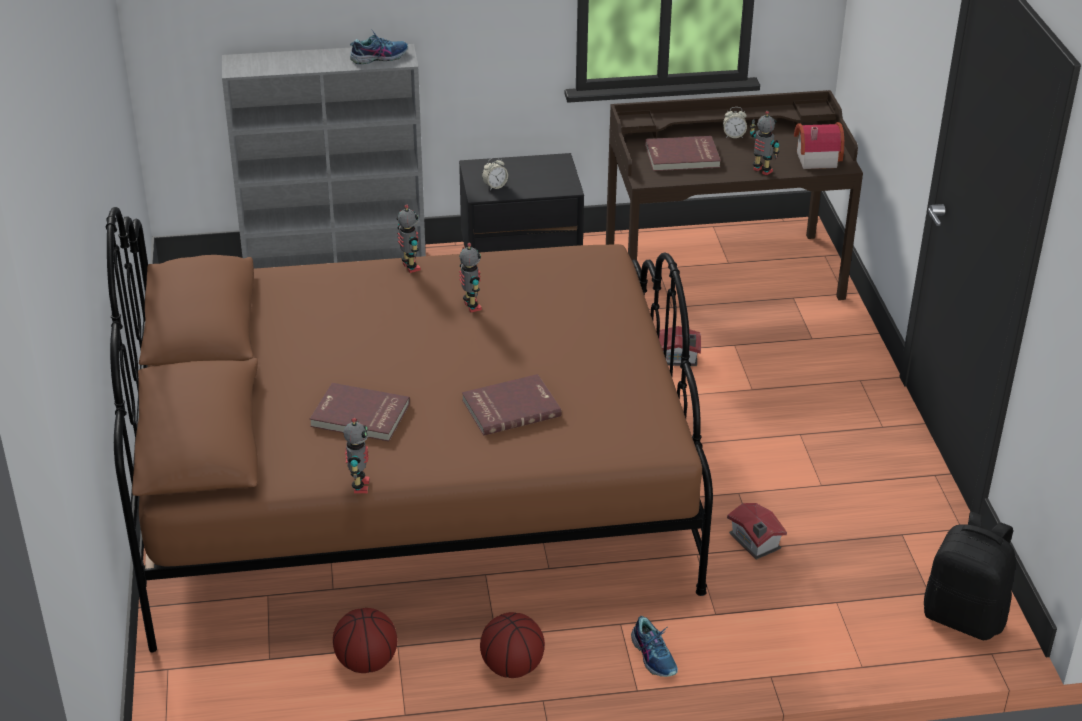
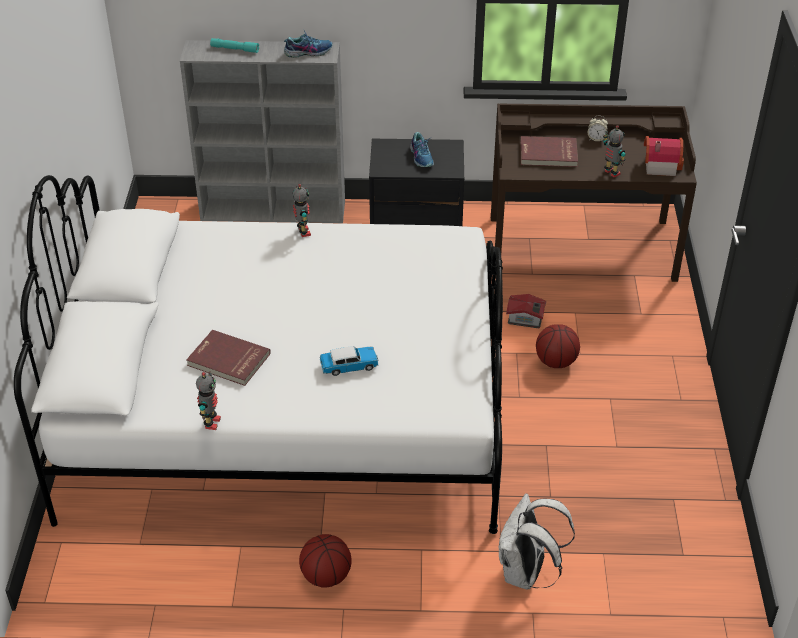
camera: 10 degrees right, 5 degrees up
(287, 60) = (235, 49): none -> turquoise flashlight
(367, 662) = (214, 557): basketball -> basketball (556, 362)
(414, 488) = (287, 410): brown bed -> white bed
(471, 306) = (342, 272): toy robot -> none
(495, 186) = (394, 164): alarm clock -> none
(510, 407) = (349, 366): red book -> toy car
(654, 656) = (442, 581): shoe -> shoe (422, 157)
(752, 635) = (526, 573): none -> white backpack
(754, 543) = (548, 491): toy house -> none
(964, 617) = (708, 580): black backpack -> none

